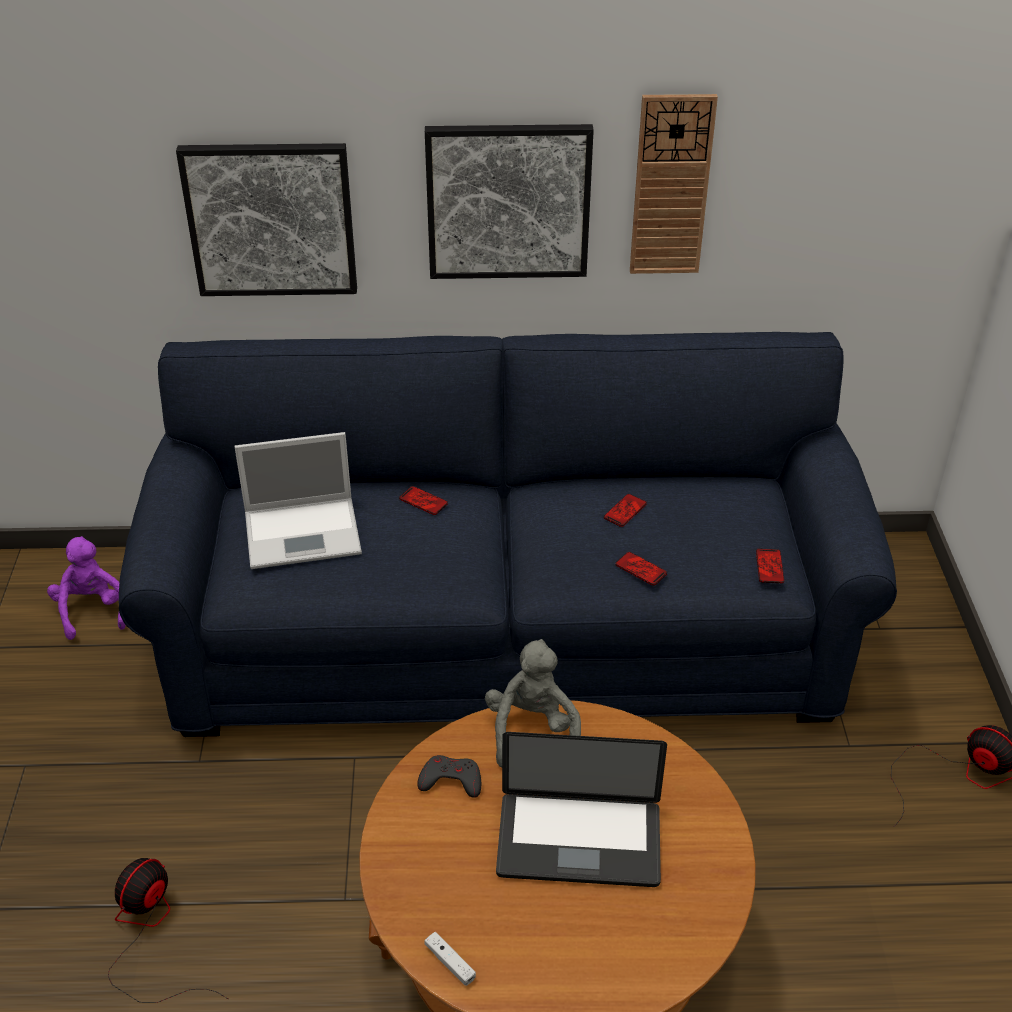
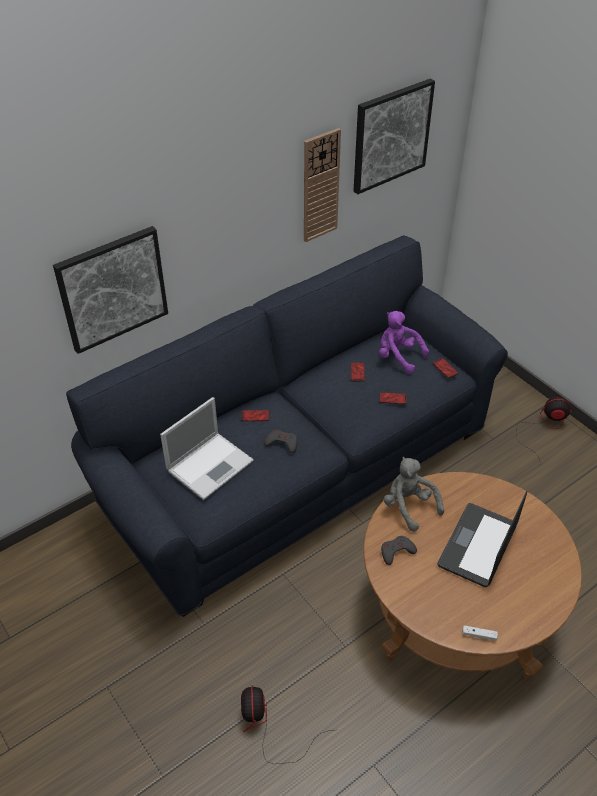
camera: 35 degrees left, 5 degrees up
(92, 610) = (56, 579): purple plush toy -> purple plush toy (398, 356)
(422, 551) = (282, 443): none -> grey game controller
(508, 201) = (241, 226): picture -> picture (391, 135)
(579, 841) = (477, 545): laptop -> laptop turned 150 degrees clockwise

